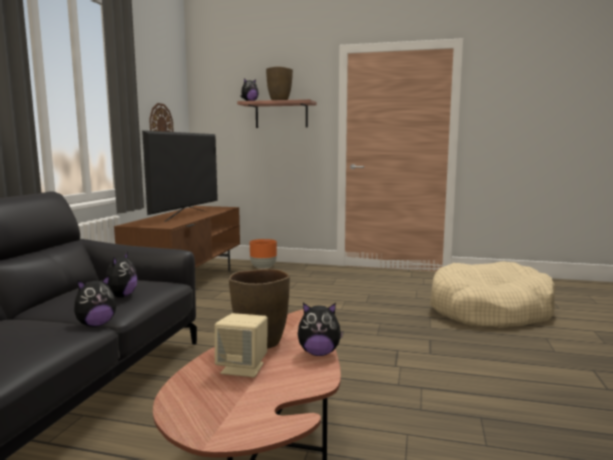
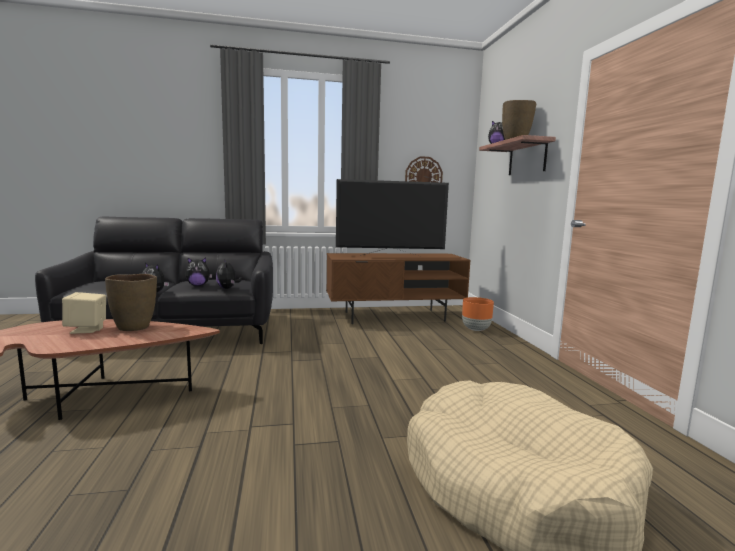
camera: 65 degrees right, 0 degrees up
(319, 353) = (107, 343): plush toy -> plush toy (228, 288)

